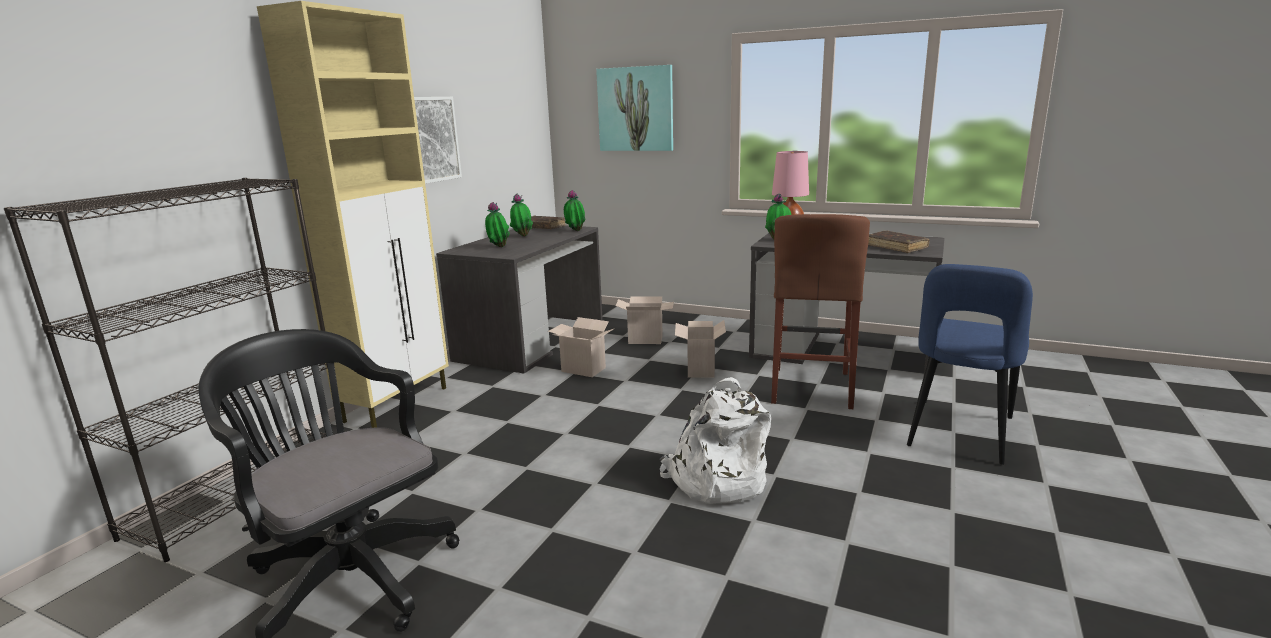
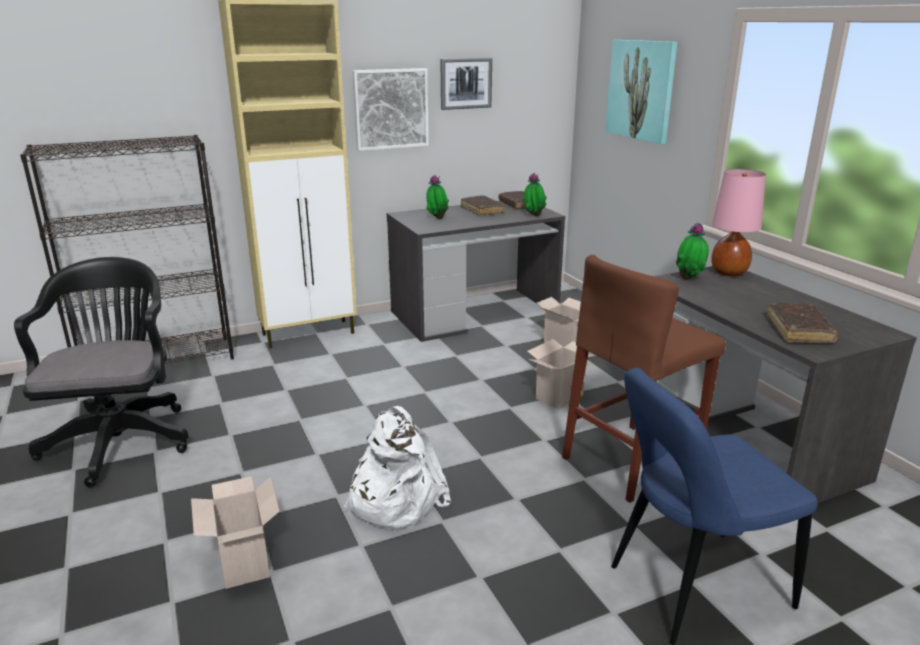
camera: 40 degrees right, 5 degrees up
(479, 113) = (465, 83): none -> picture
(522, 236) = (482, 210): potted plant -> brown book
(581, 370) = (465, 356): cardboard box -> cardboard box (242, 562)

